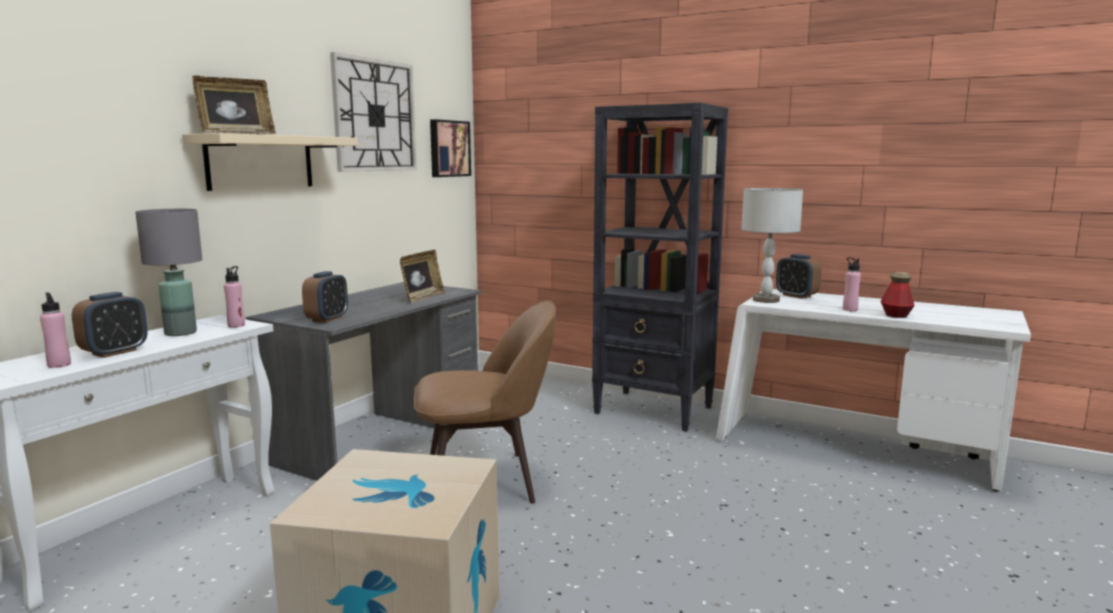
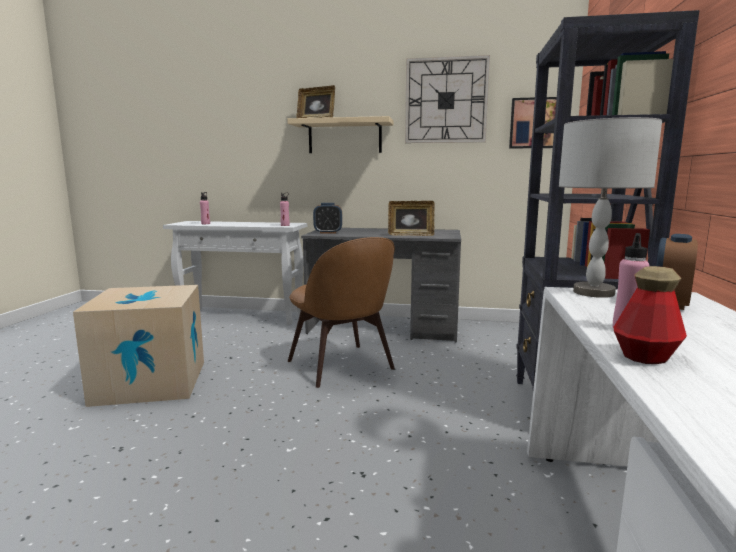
camera: 70 degrees right, 0 degrees up
(114, 352) = (227, 224): alarm clock -> none
(181, 333) = (265, 224): grey table lamp -> none

